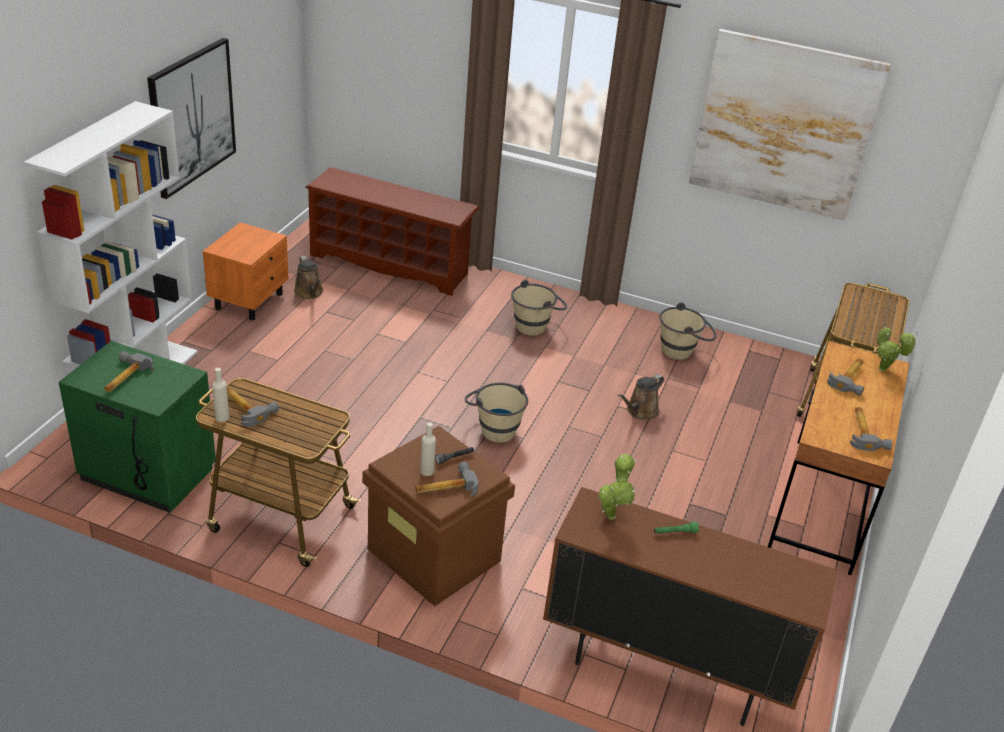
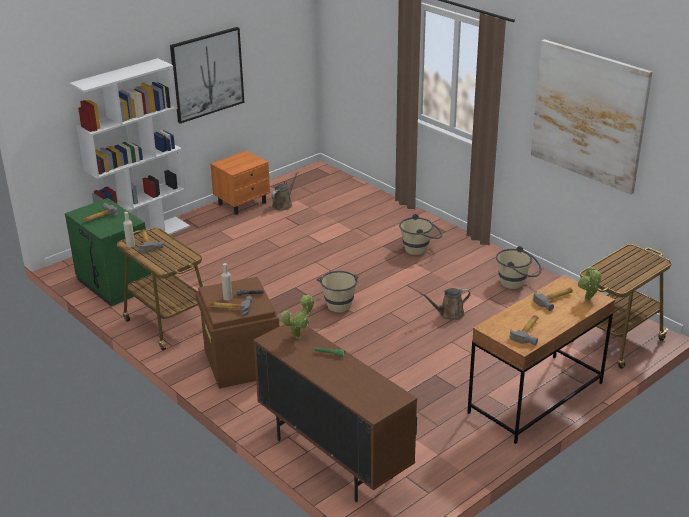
camera: 30 degrees right, 5 degrees down
(309, 293) = (283, 204): brown watering can -> brown watering can turned 150 degrees counterclockwise
(391, 264) = (350, 196): brown shoe rack -> none

